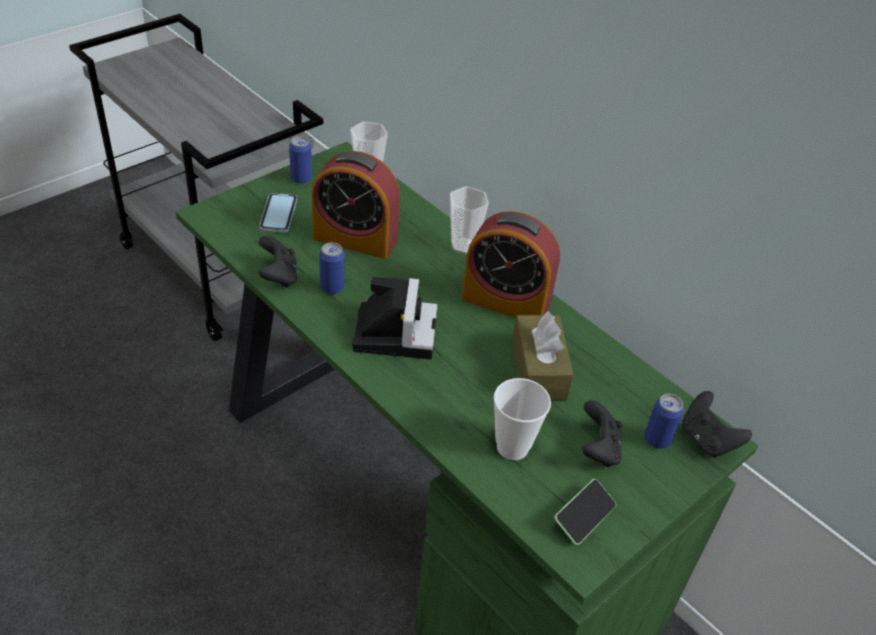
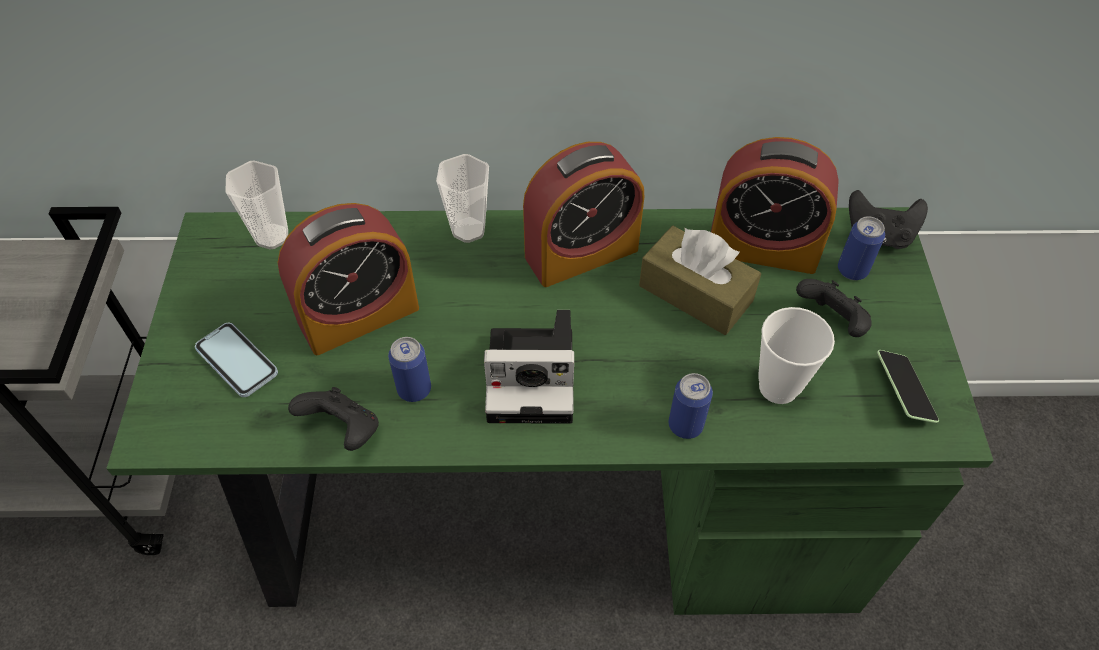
camera: 45 degrees left, 10 degrees up
(301, 178) = (199, 297): can -> can (685, 425)
(394, 331) = (535, 376): camera -> camera turned 135 degrees clockwise
(617, 383) = (762, 247): none -> alarm clock

